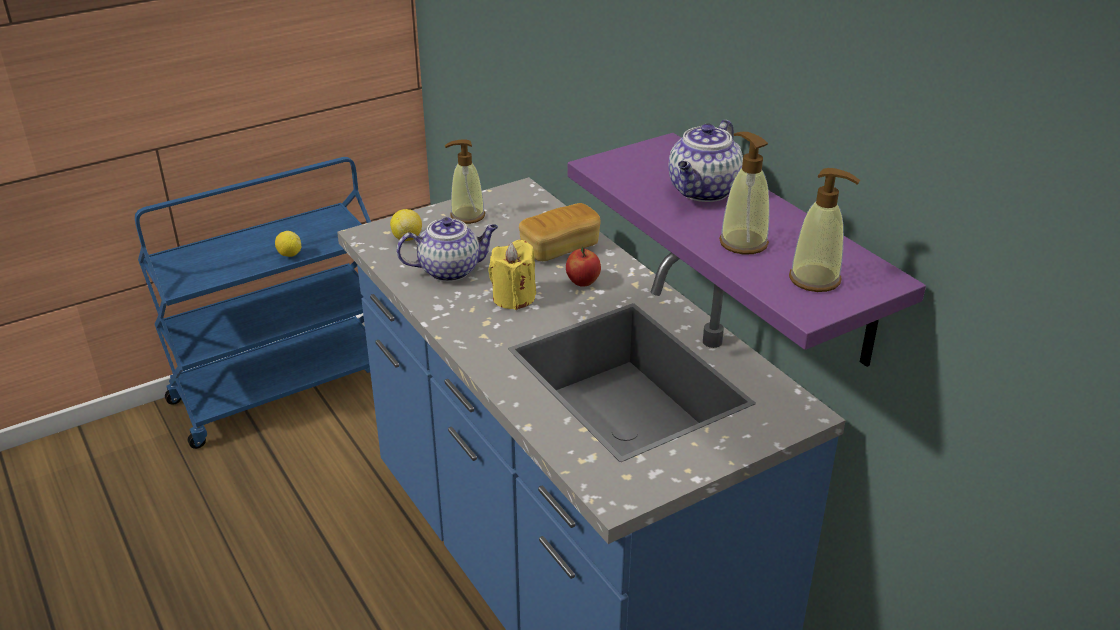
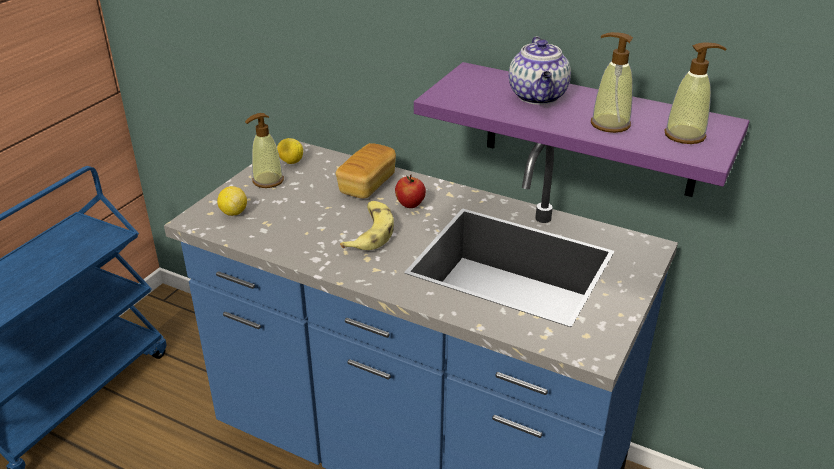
camera: 30 degrees left, 0 degrees up
(289, 254) = (64, 269): lemon -> lemon (290, 162)
(451, 270) = (297, 227): teapot -> none
(513, 298) = (370, 232): yellow candle -> banana

